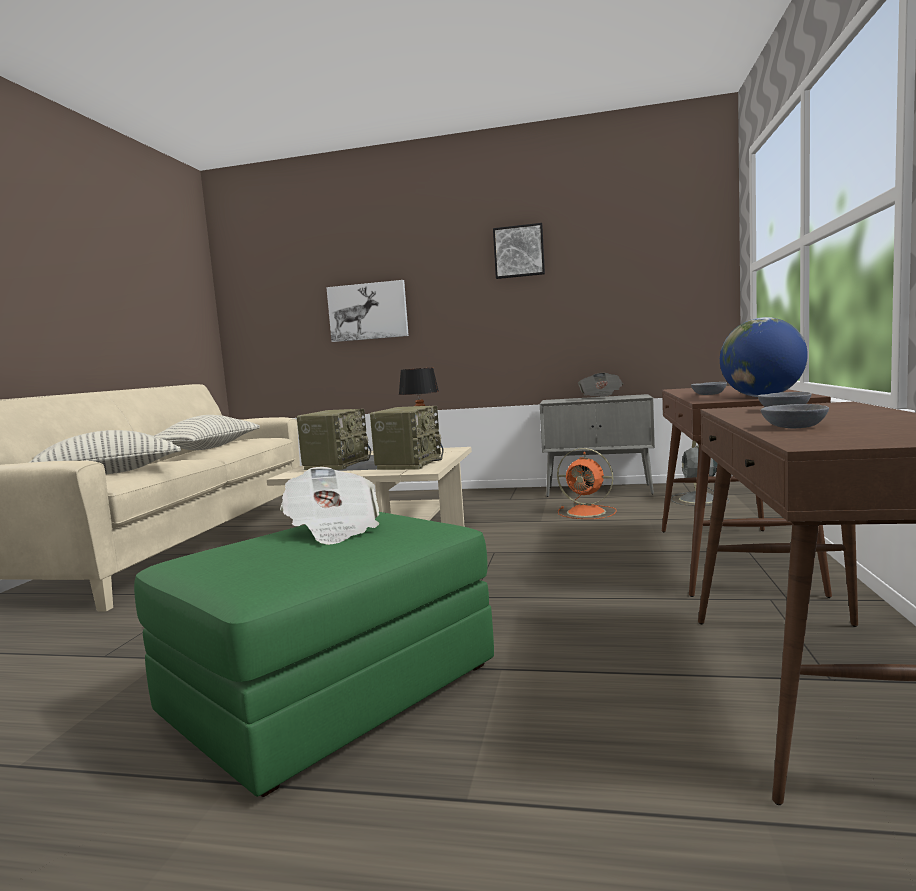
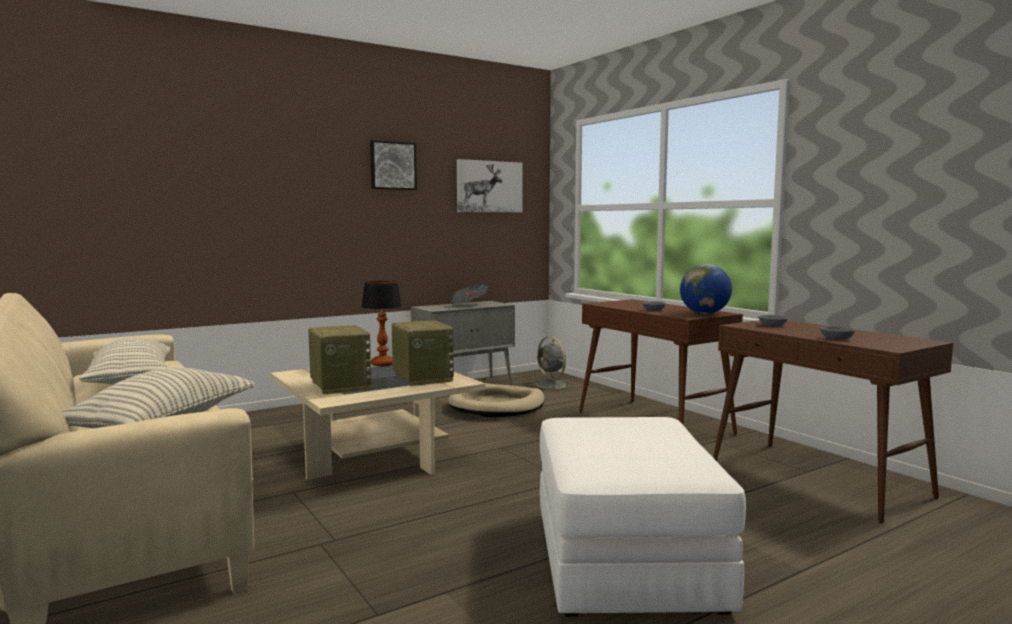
camera: 45 degrees left, 0 degrees up
(333, 530) = (613, 433): newspaper -> none
(333, 690) = (624, 558): green ottoman -> white ottoman
(368, 311) = (229, 208): picture -> picture (489, 186)
(588, 512) = (497, 405): orange fan -> beige dog bed

